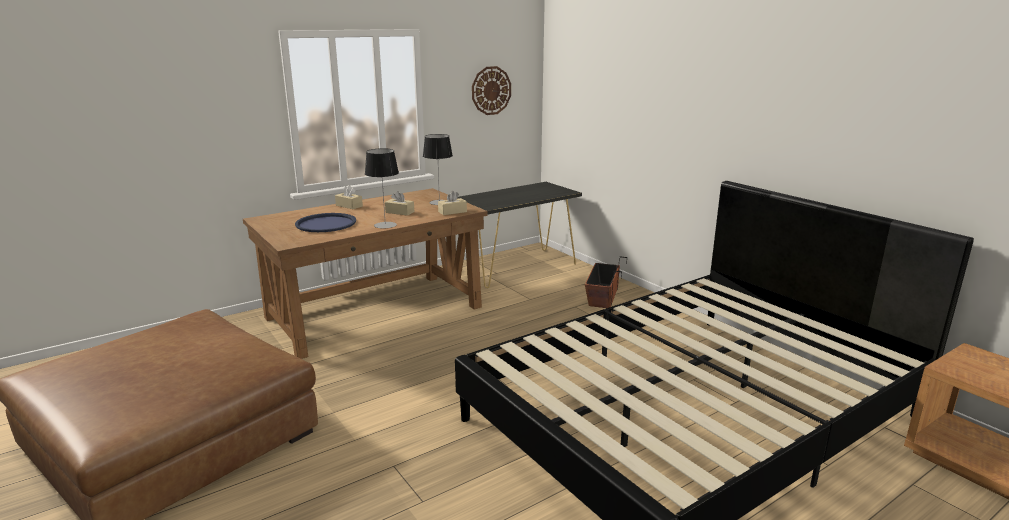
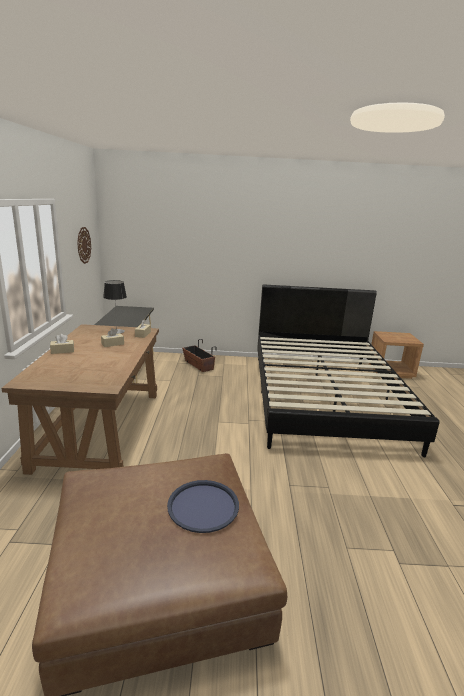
camera: 55 degrees left, 0 degrees up
(326, 224) = (88, 366): blue tray -> blue tray (203, 506)
(385, 225) = (130, 354): table lamp -> none

